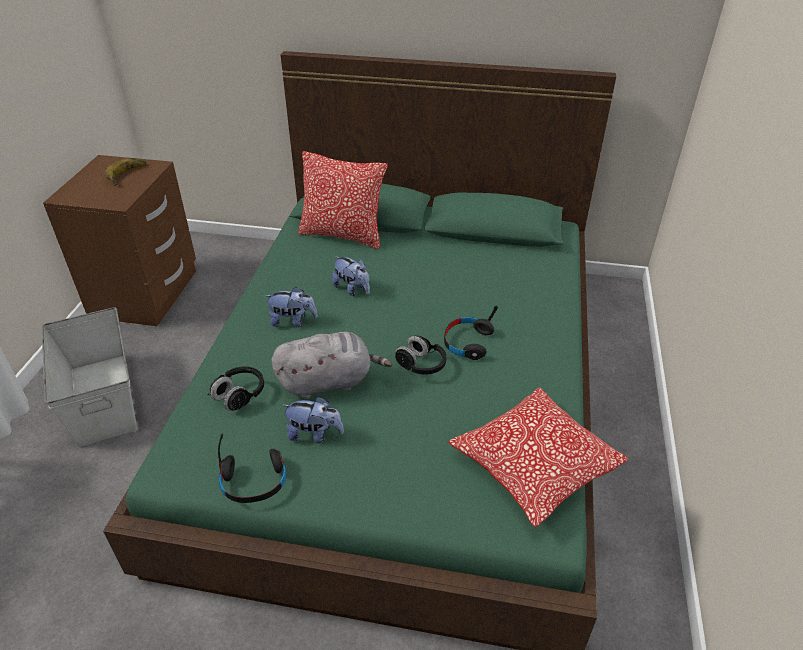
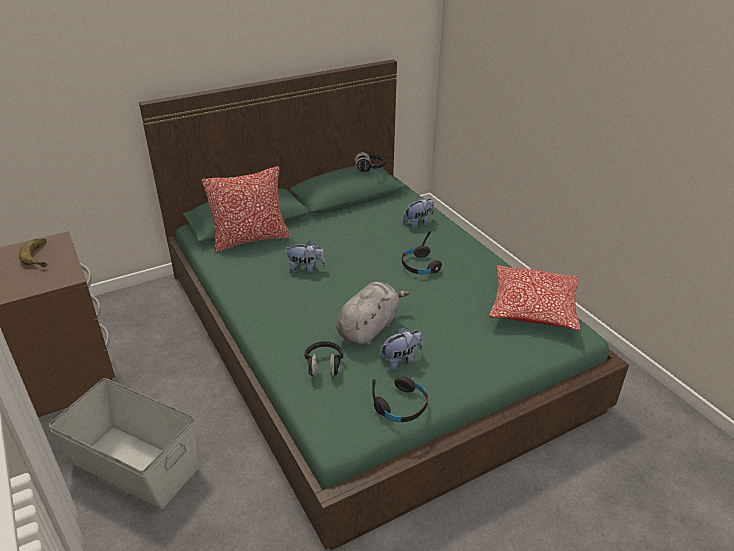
camera: 40 degrees left, 5 degrees down
(293, 321) = (293, 307): plush toy -> plush toy (418, 223)
(421, 365) = (410, 290): black headphones -> black headphones (369, 168)

